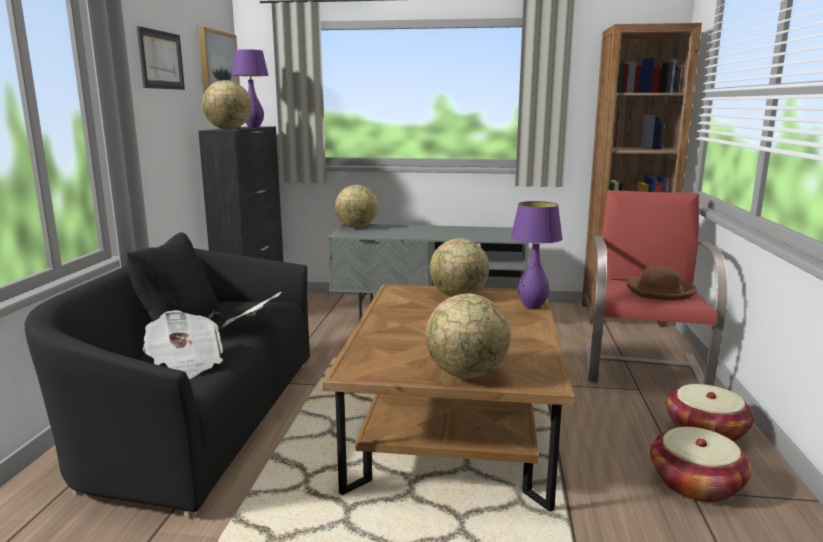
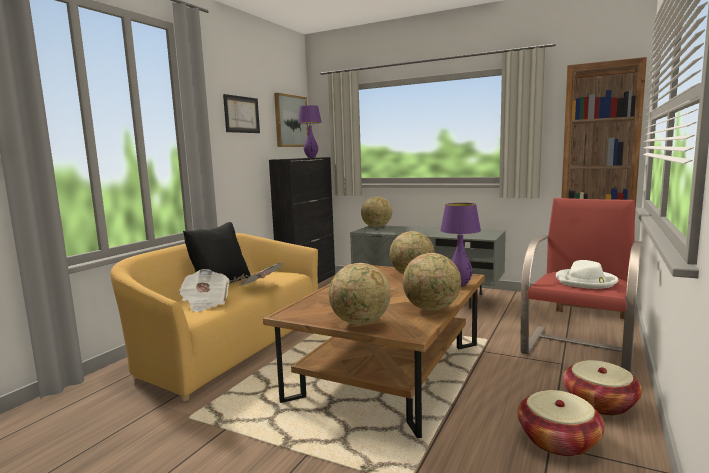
camera: 20 degrees right, 5 degrees down
(199, 420) = (228, 346): black sofa -> yellow sofa
(229, 129) = (289, 158): globe -> globe (432, 309)
(660, 291) = (585, 281): brown hat -> white hat

